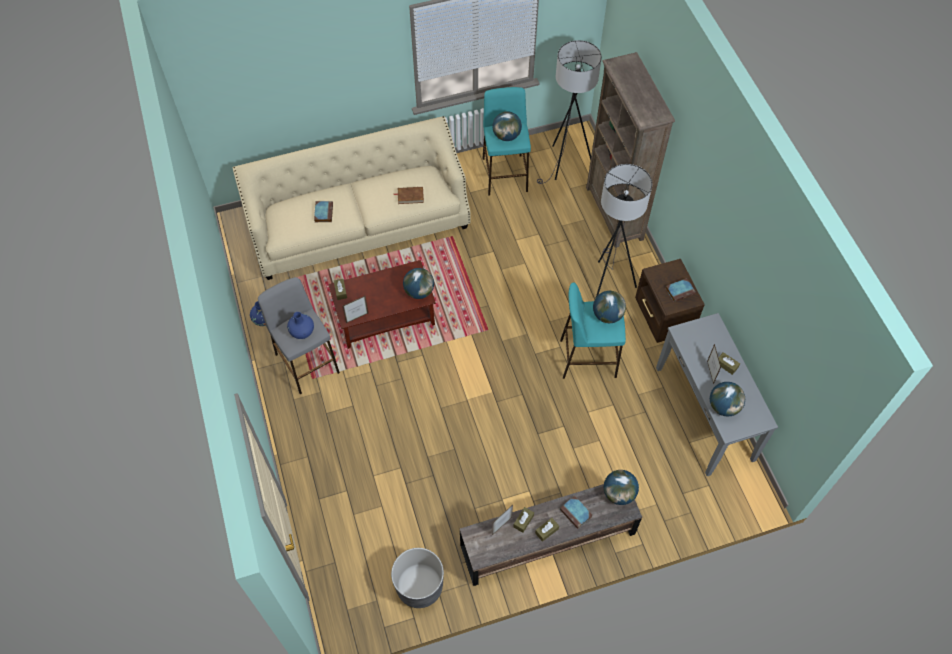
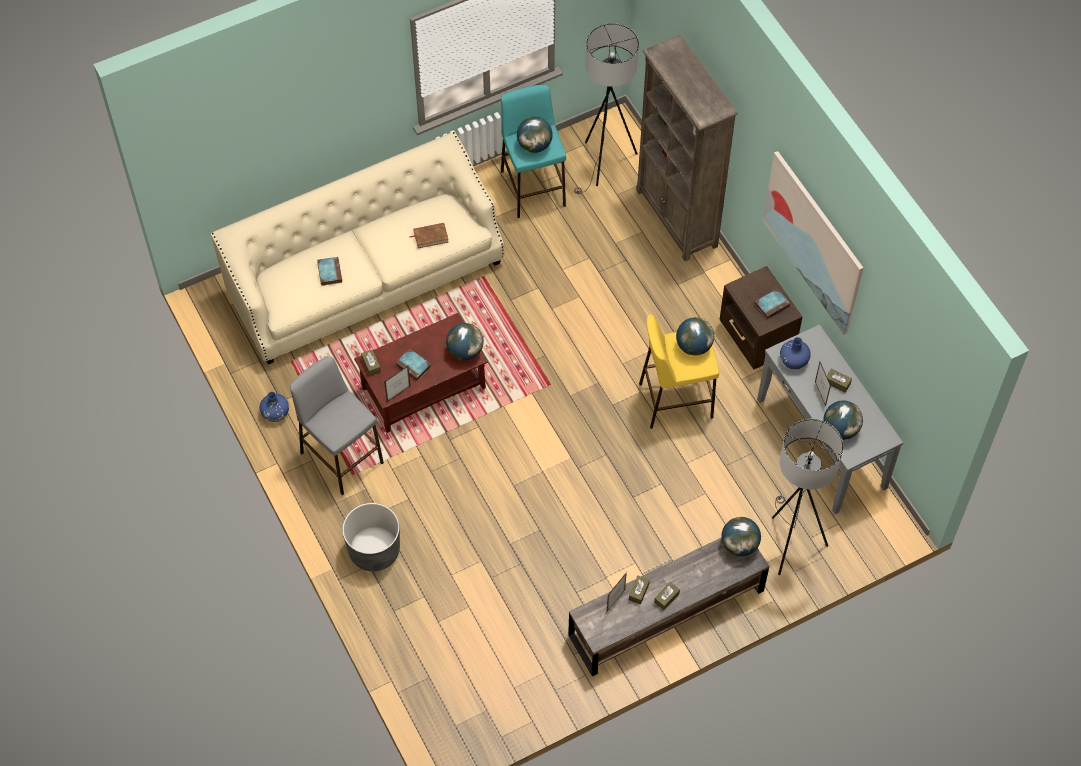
camera: 10 degrees left, 0 degrees up
(302, 332) = (344, 419): blue vase -> blue vase (793, 361)
(419, 586) = (531, 687): grey planter -> grey planter (374, 550)
(576, 513) = (696, 574): book -> book (414, 366)
(587, 358) = (675, 400): turquoise stool -> yellow stool
(607, 280) = (683, 303): grey floor lamp -> grey floor lamp (789, 542)
(724, 240) = (813, 242): none -> picture

